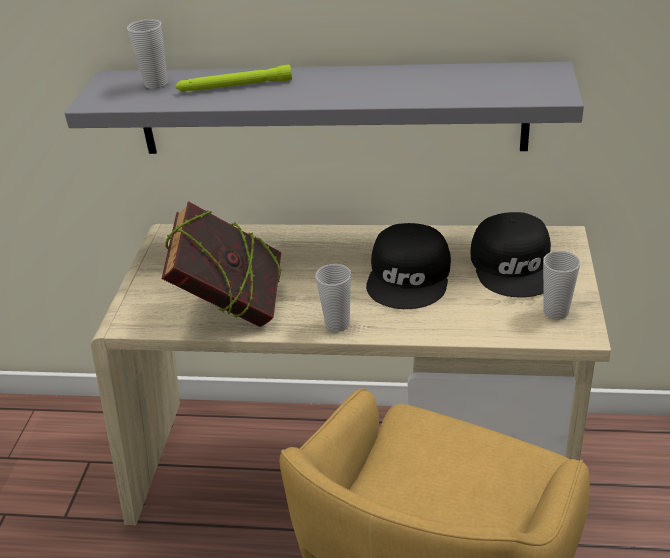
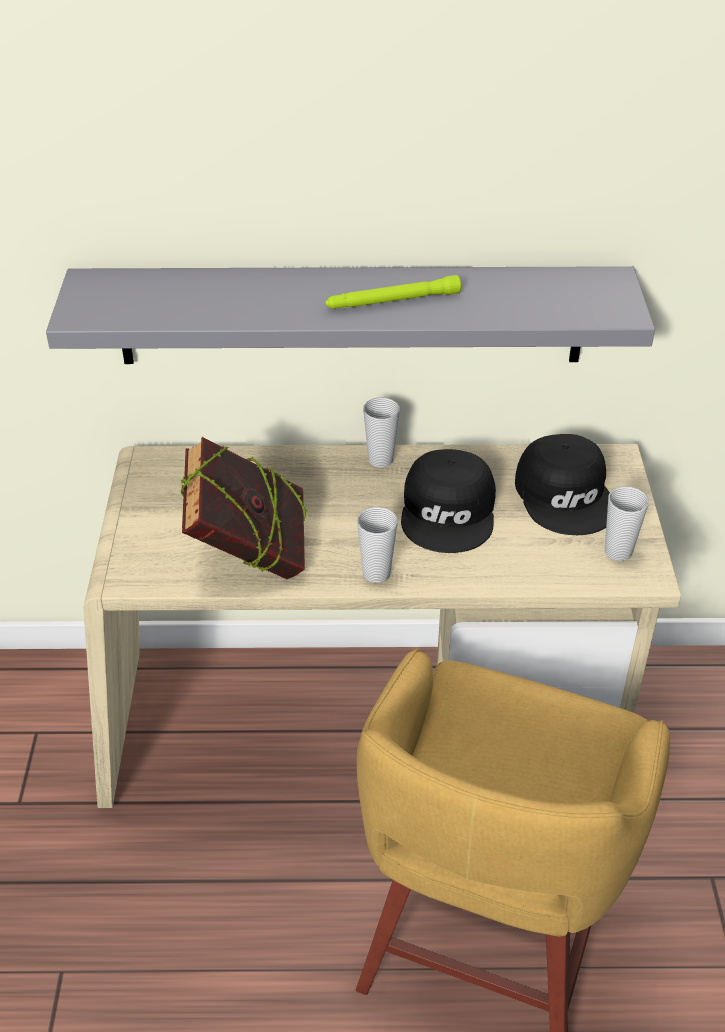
camera: 10 degrees left, 5 degrees up
(156, 84) = (149, 290): cup -> cup (380, 460)
(234, 86) = (247, 295): green flashlight -> green flashlight (392, 301)

